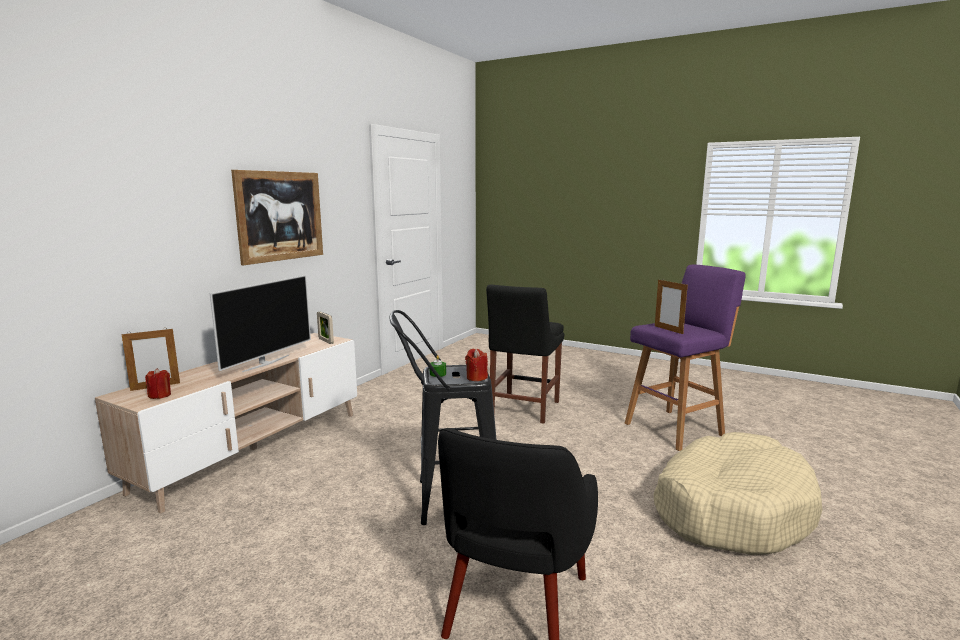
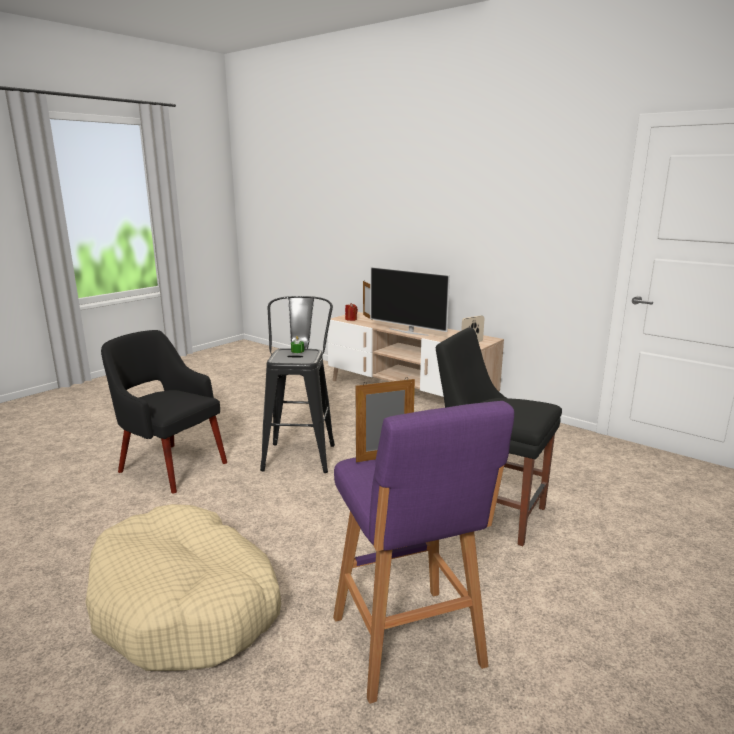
camera: 100 degrees right, 5 degrees up
(280, 216) = (488, 222): picture -> none
(476, 377) = (279, 359): red candle -> none

